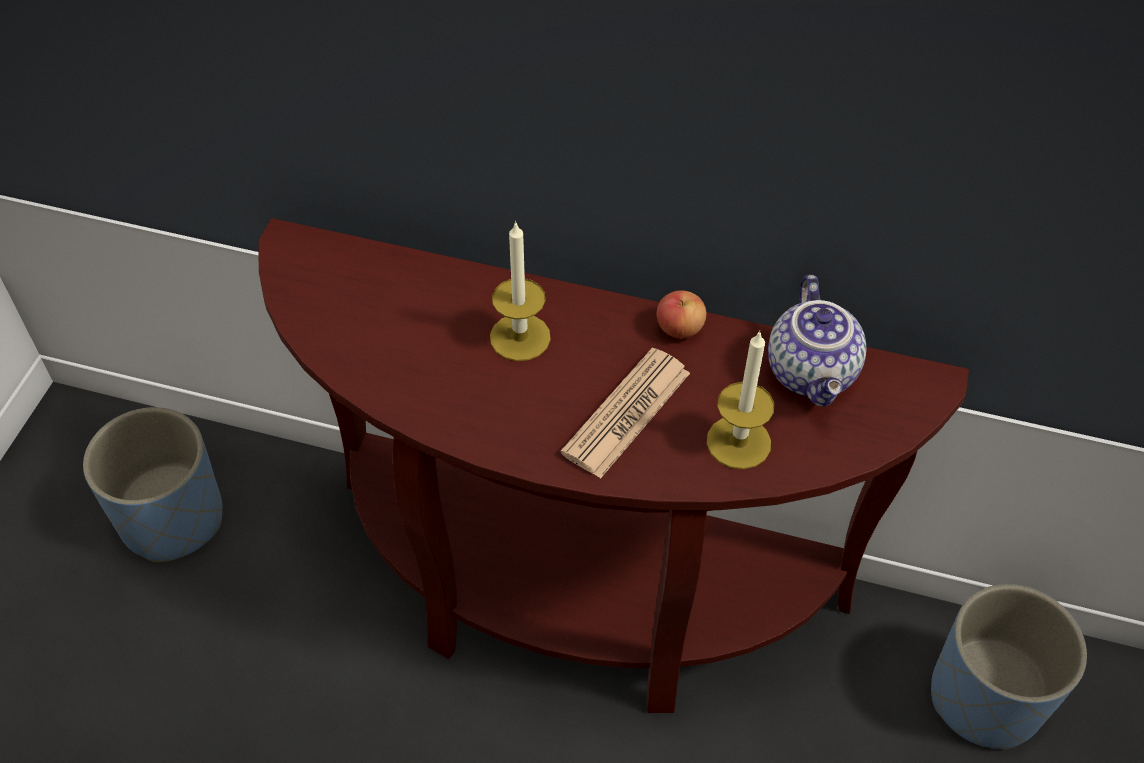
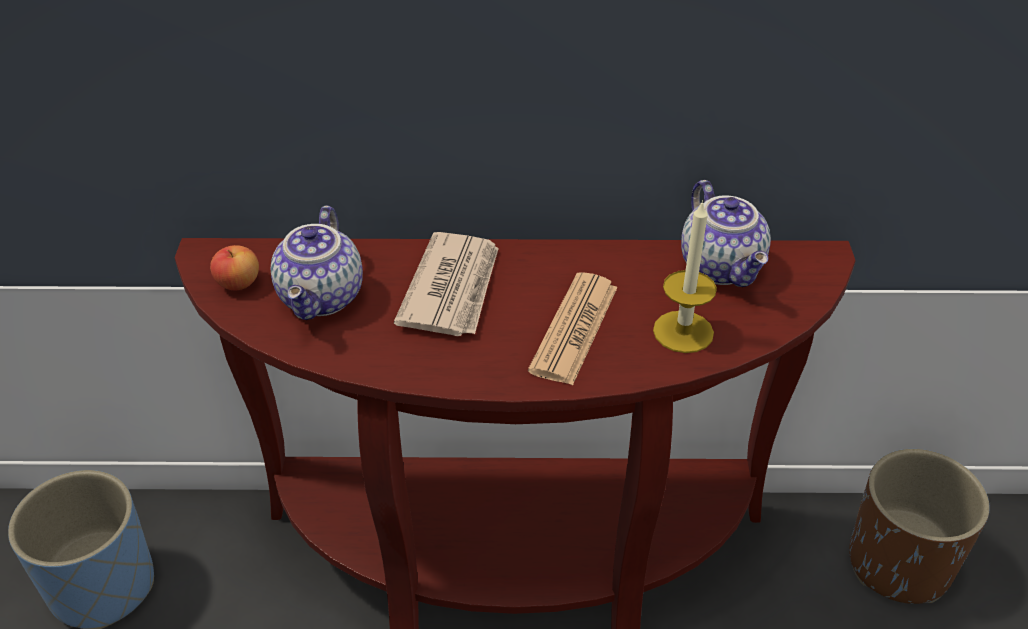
camera: 15 degrees left, 10 degrees down
(387, 320) = (323, 298): none -> teapot
(520, 337) = (453, 288): candle -> newspaper
(679, 328) = (593, 255): apple -> apple (238, 283)
(985, 697) = (898, 564): blue planter -> brown planter

